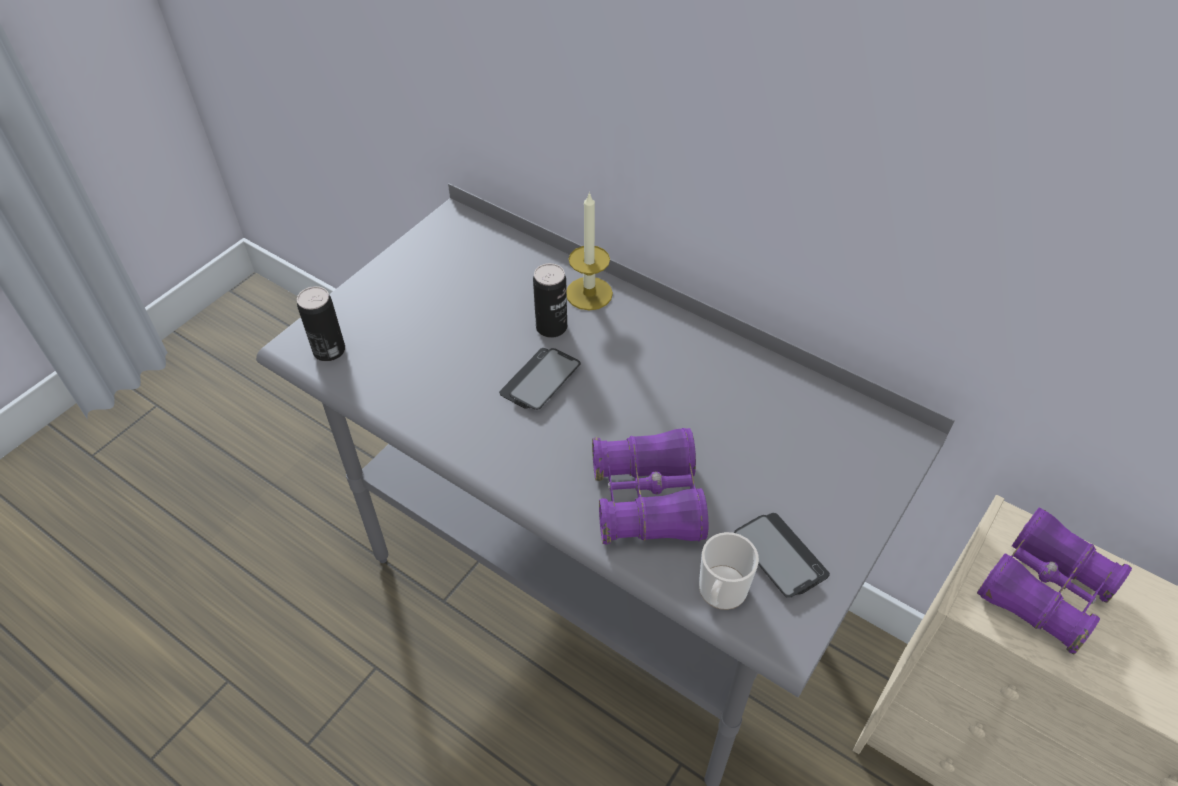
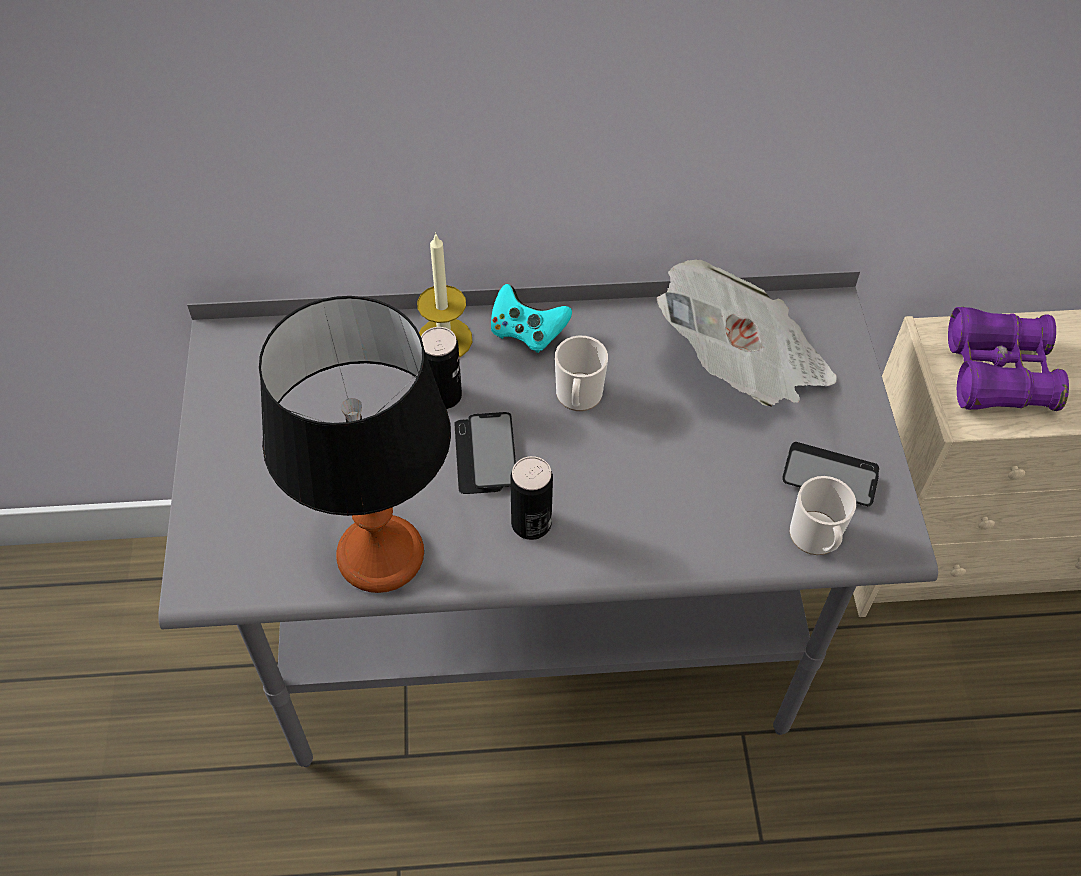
camera: 40 degrees left, 5 degrees up
(329, 350) = (240, 563): can -> can (531, 523)
(412, 399) = (382, 555): none -> table lamp
(641, 383) = (578, 398): none -> mug
(647, 500) = (687, 501): purple binoculars -> none
(649, 320) = (526, 332): none -> turquoise game controller
(789, 435) = (742, 366): none -> newspaper

